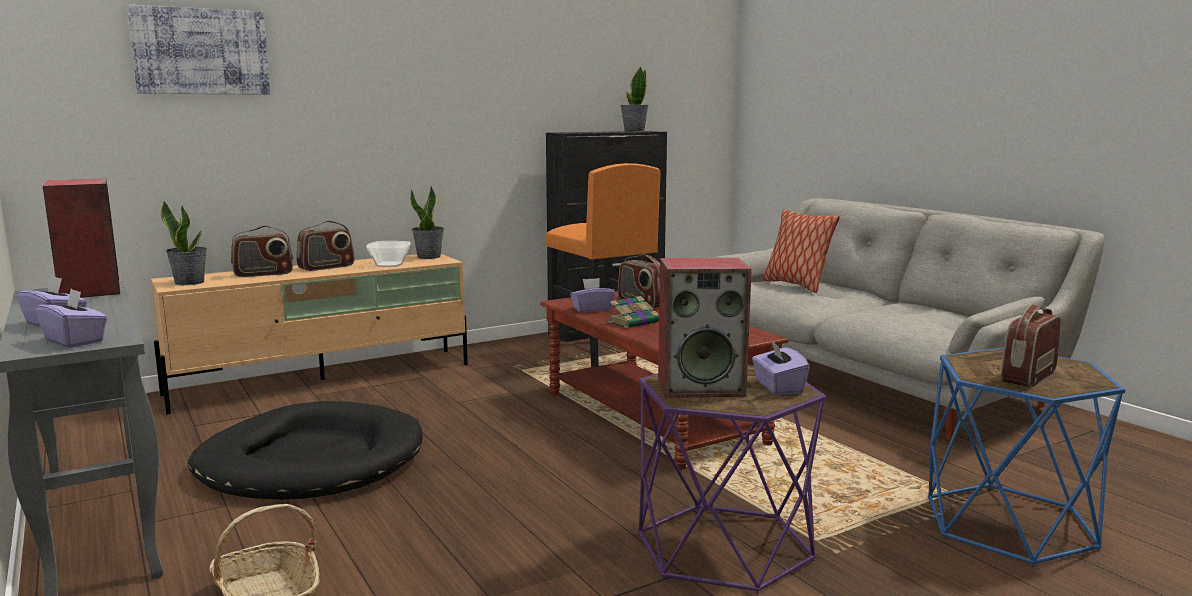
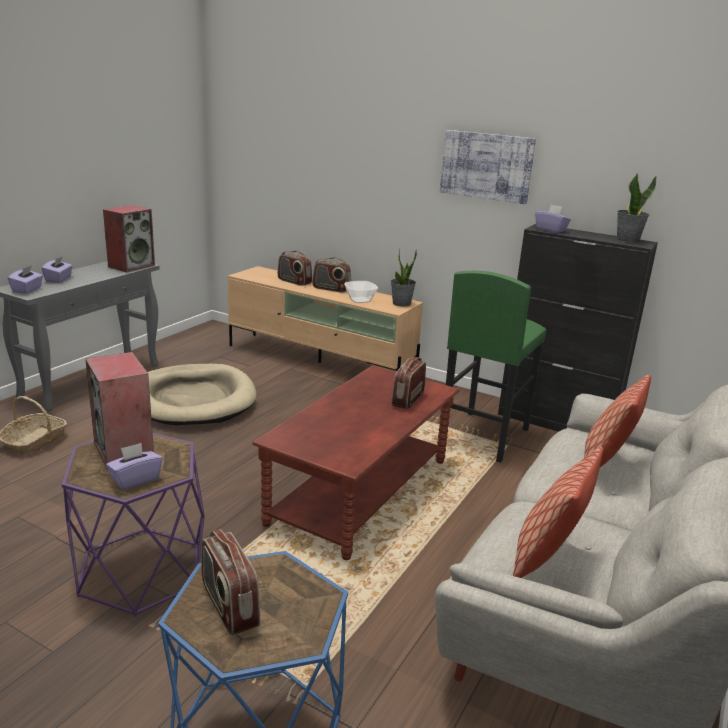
camera: 60 degrees right, 10 degrees up
(190, 282) = (255, 274): potted plant -> none
(201, 51) = (297, 128): picture -> picture (486, 166)
(311, 461) = (193, 400): black dog bed -> beige dog bed
(592, 309) = (364, 386): purple tissue box -> purple tissue box (551, 230)
(600, 355) = (483, 436): orange stool -> green stool
(634, 322) = (342, 407): book -> none
(927, 319) = (548, 556): none -> pillow
(1027, 377) = (229, 606): radio -> radio turned 135 degrees counterclockwise

